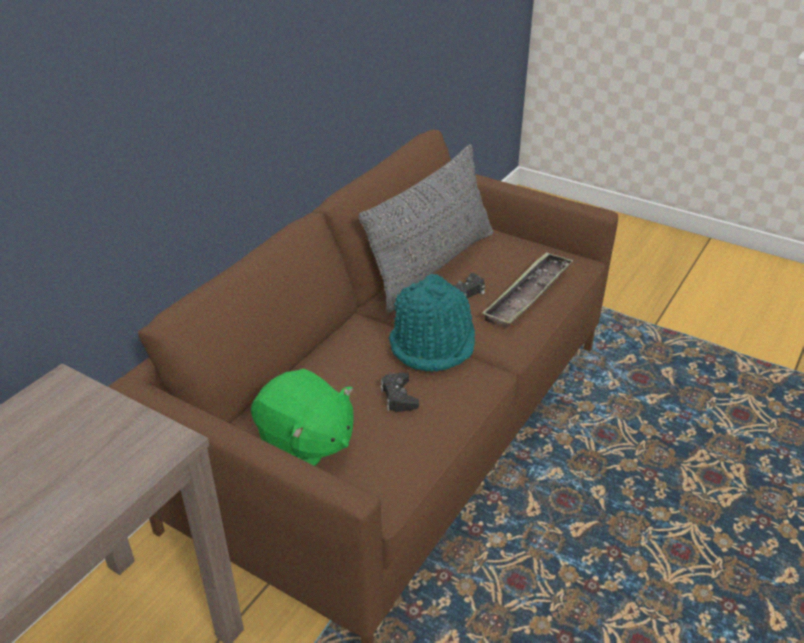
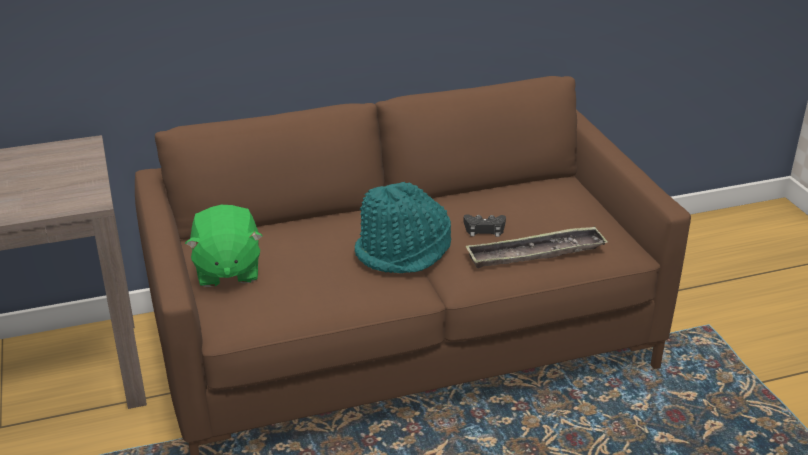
camera: 40 degrees right, 5 degrees down
(398, 397) = (325, 273): black game controller -> none
(432, 266) = (487, 200): grey pillow -> none

